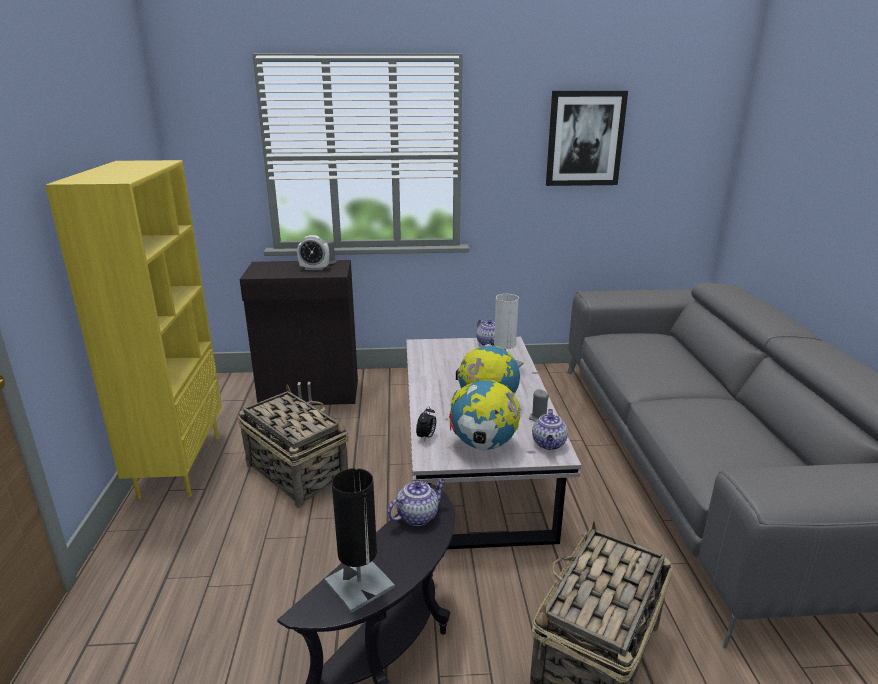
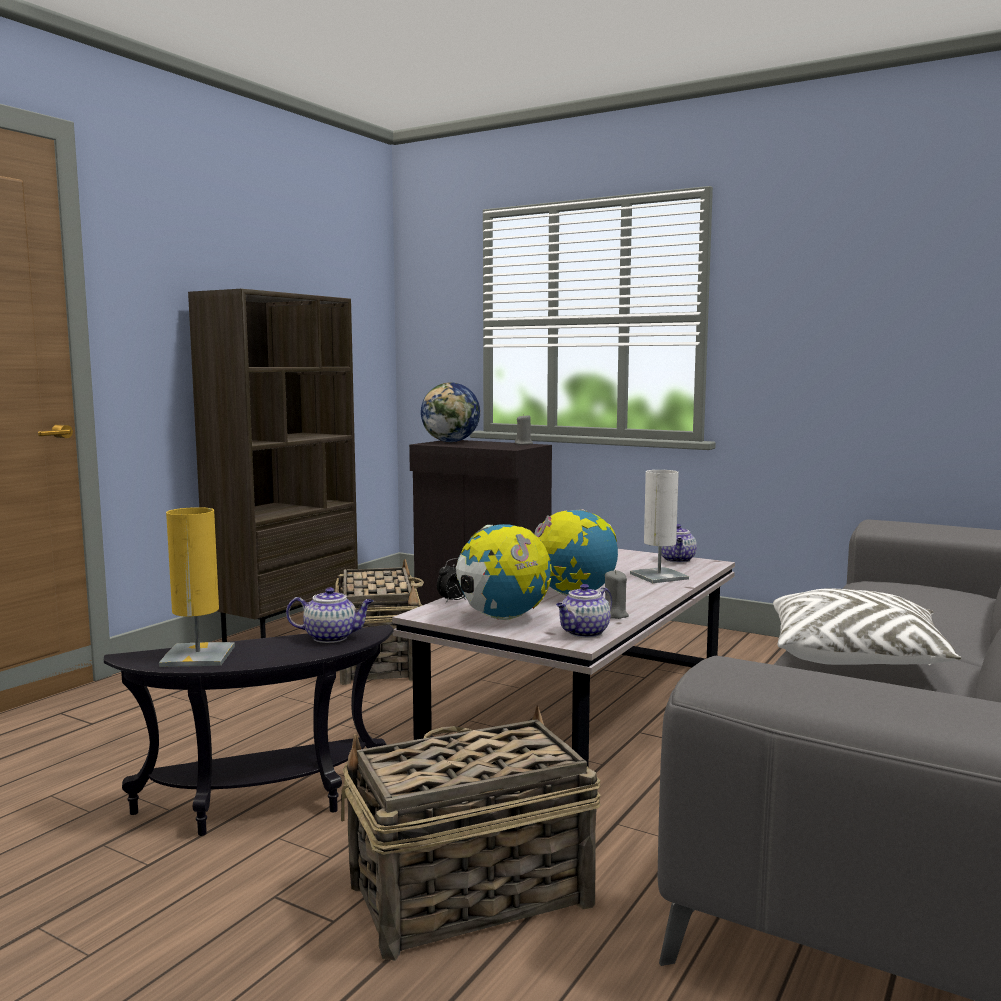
camera: 35 degrees right, 15 degrees down
(179, 465) = (286, 631): yellow bookcase -> brown bookcase
(265, 268) = (451, 442): none -> globe
(314, 268) = (497, 445): alarm clock -> none
(359, 584) = (198, 656): black table lamp -> yellow table lamp
(585, 139) = (890, 289): picture -> none
(695, 417) = (856, 657): none -> white pillow

